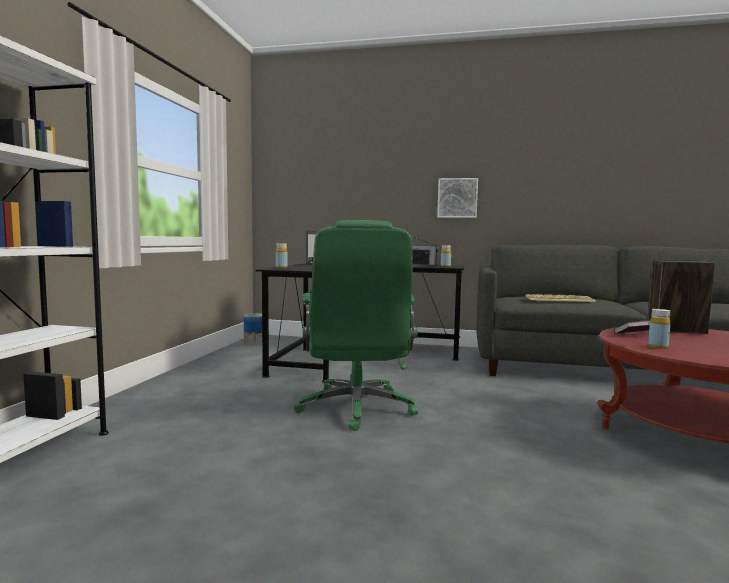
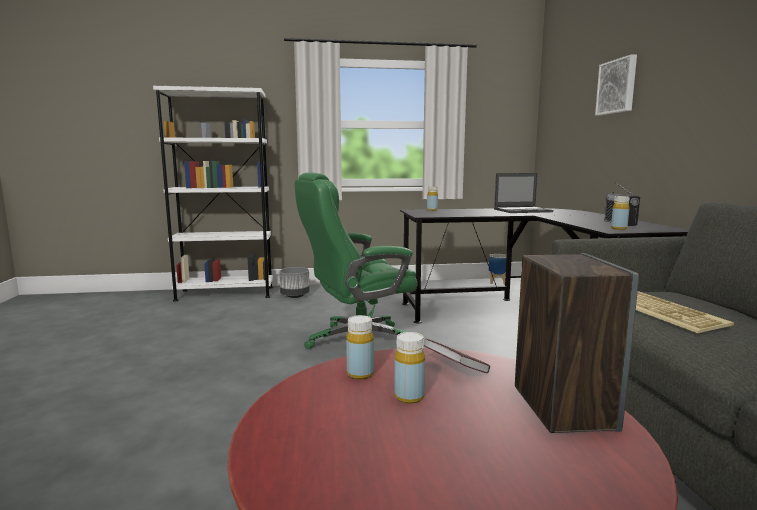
camera: 70 degrees right, 5 degrees up
(136, 417) = (295, 296): none -> grey planter
(457, 198) = (707, 117): picture -> picture (617, 86)
(685, 343) = (409, 397): none -> yellow bottle

